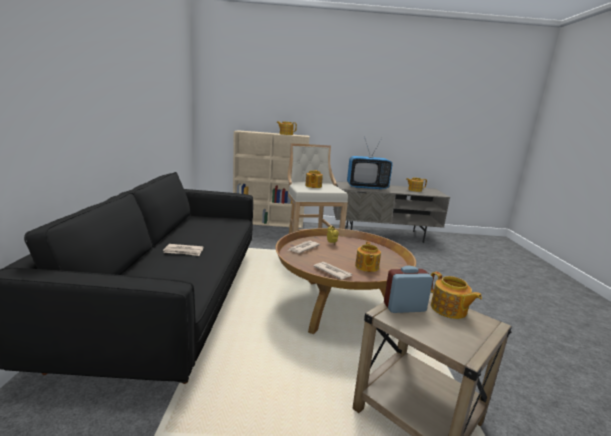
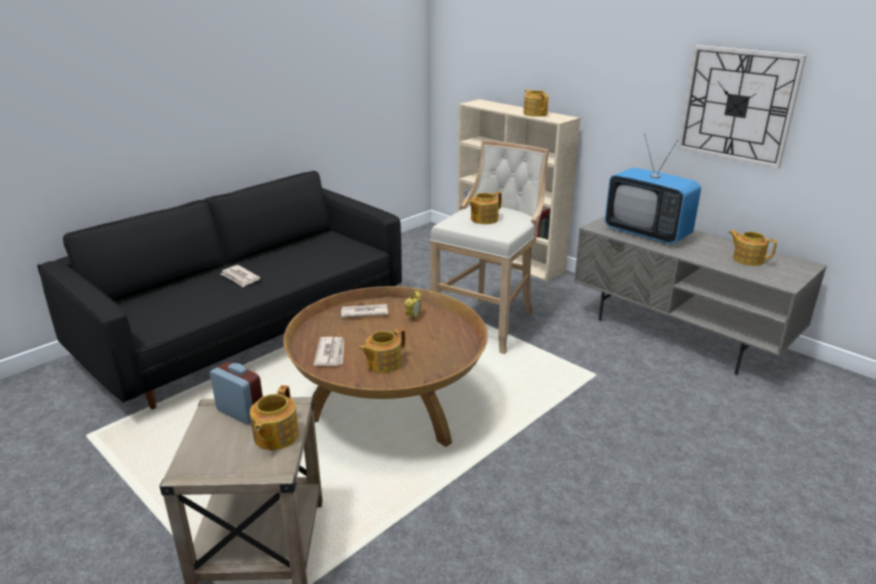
camera: 45 degrees right, 10 degrees up
(392, 123) = (737, 105): none -> wall clock

